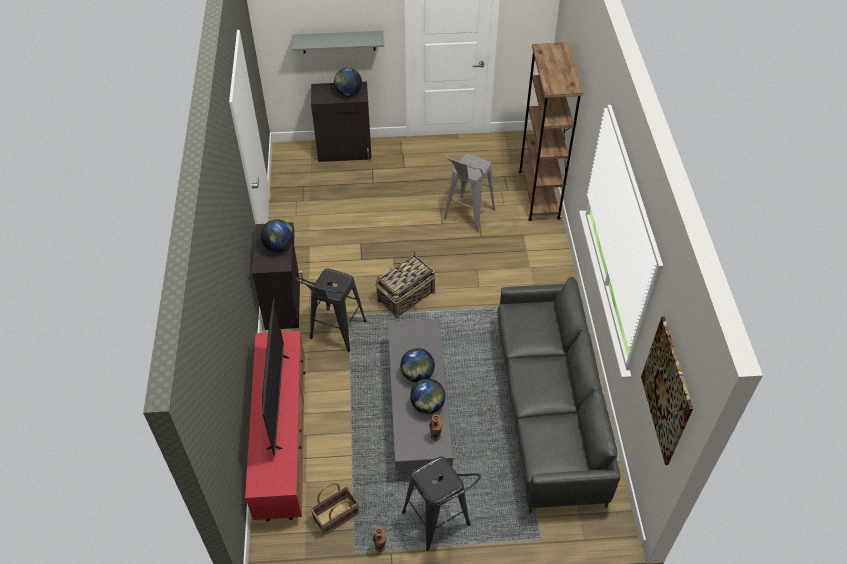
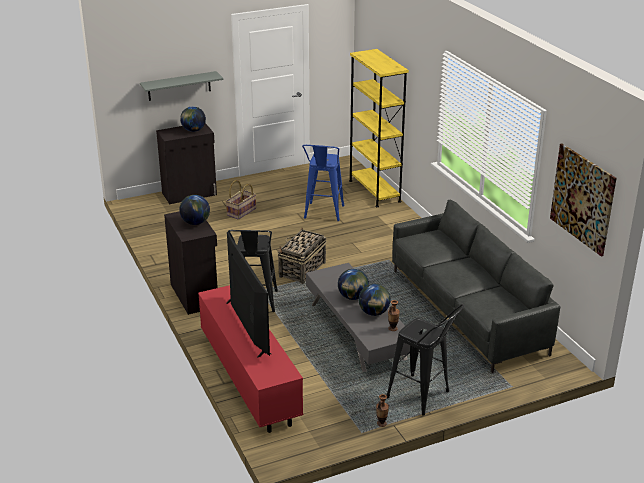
camera: 20 degrees left, 20 degrees down
(336, 516) = (330, 414): basket -> basket (241, 212)
(466, 217) = (323, 214): grey stool -> blue stool
(539, 194) = (374, 191): brown bookcase -> yellow bookcase

